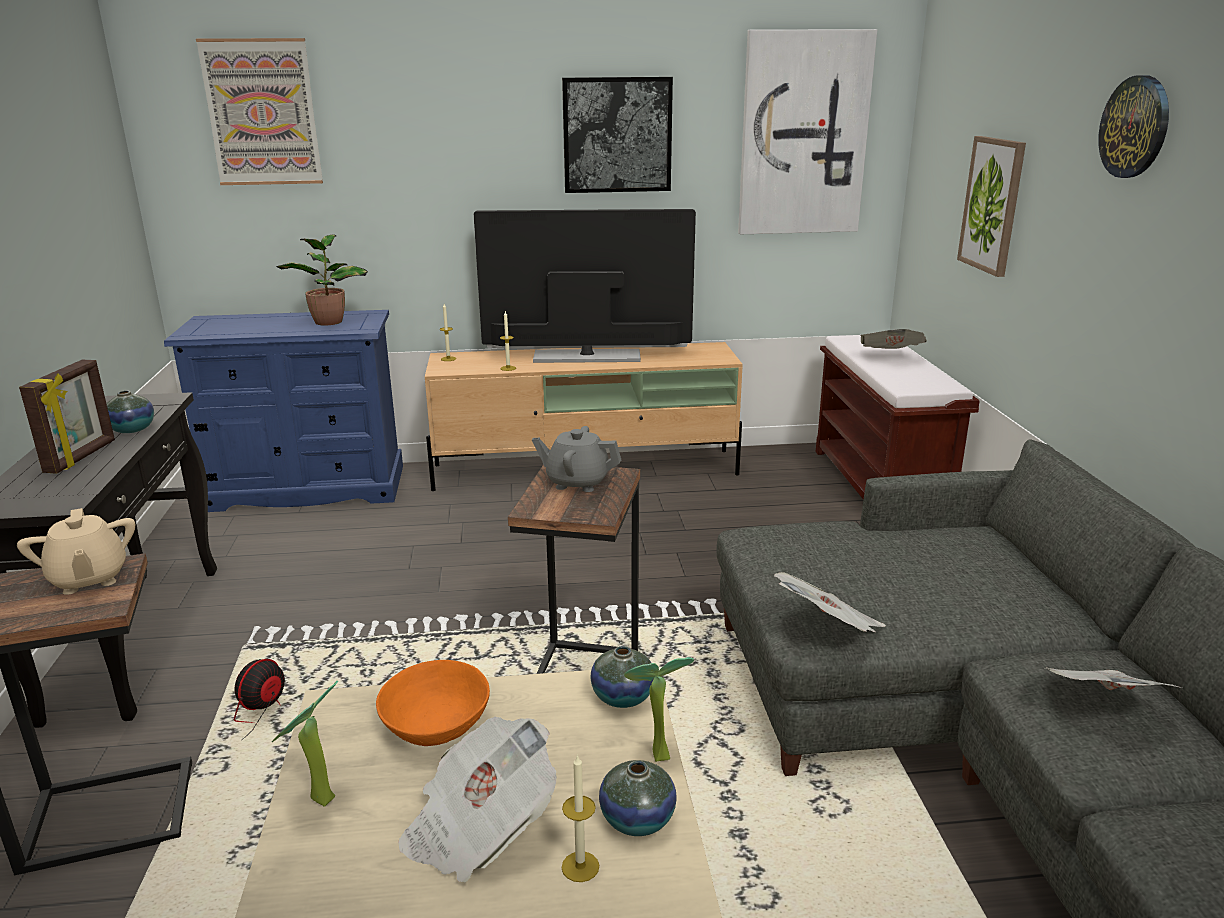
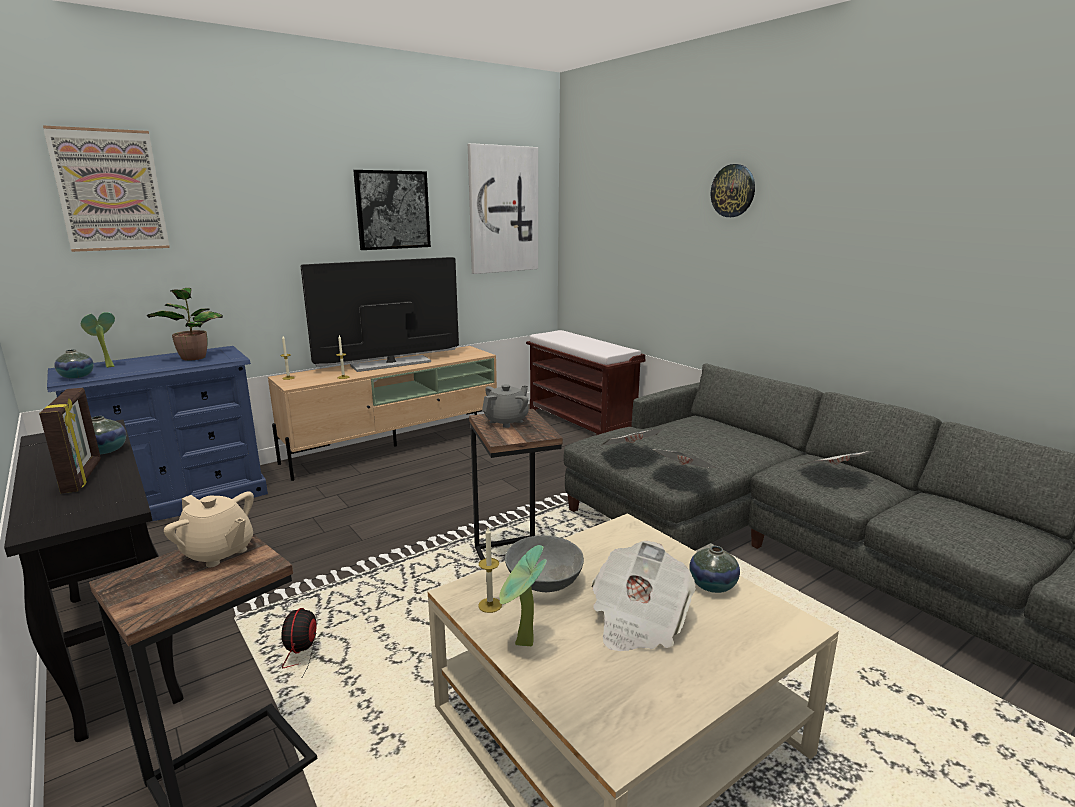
camera: 30 degrees left, 5 degrees down
(436, 726) = (543, 581): orange bowl -> grey bowl
(577, 482) = (506, 421): grey teapot -> grey teapot turned 150 degrees clockwise
(580, 866) = (714, 617): candle -> candle (490, 605)
(622, 697) = (630, 533): vase -> vase (77, 376)
(655, 754) = (682, 553): potted plant -> potted plant (107, 367)
(890, 357) = (579, 340): newspaper -> newspaper (629, 453)
(992, 205) = (634, 243): picture -> none

